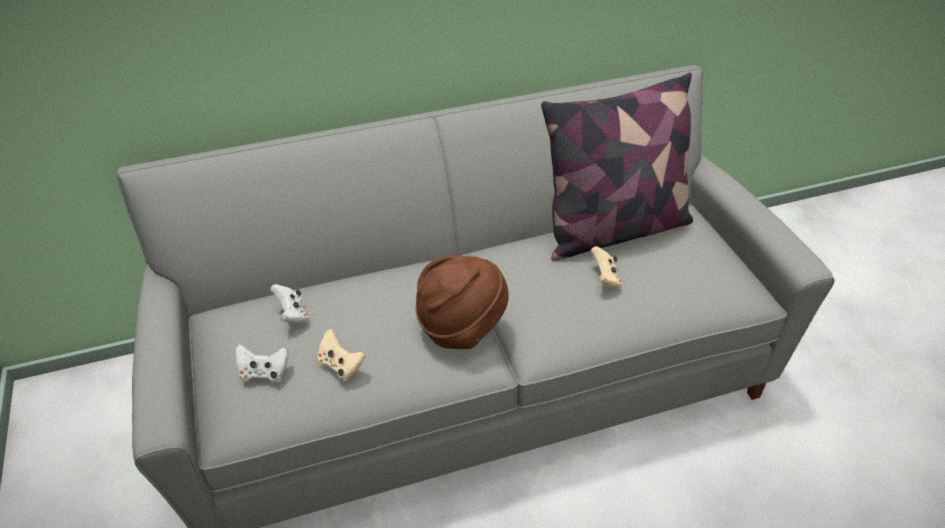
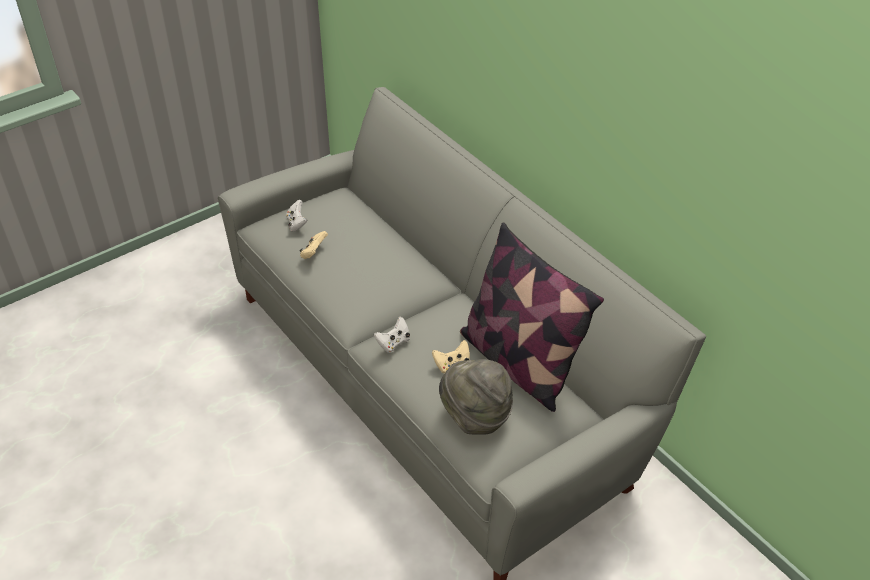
camera: 70 degrees right, 0 degrees up
(293, 315) = (346, 219): white game controller -> white game controller (393, 342)
(461, 326) = (370, 298): brown hat -> none
(687, 280) = (475, 415): none -> grey hat

